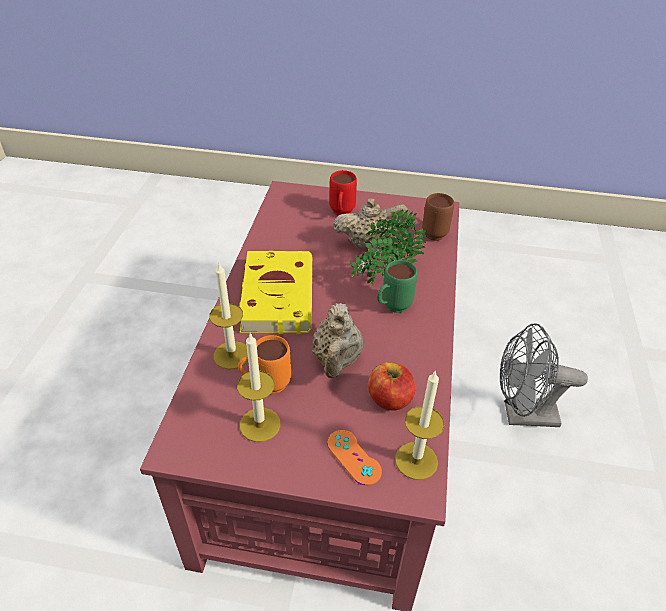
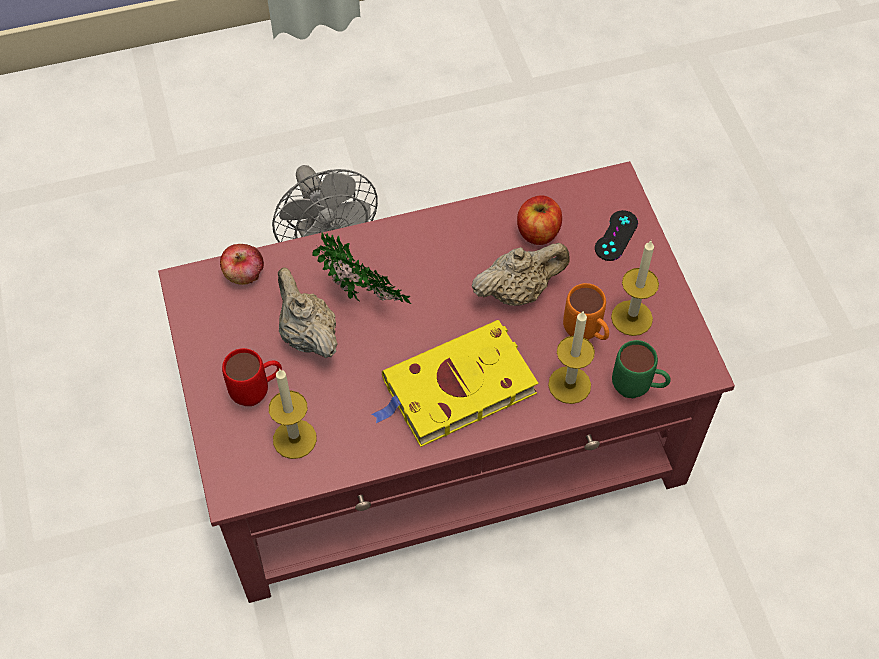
camera: 115 degrees left, 15 degrees up
(354, 457) = (616, 236): orange game controller -> black game controller
(391, 308) = (413, 272): green mug -> green mug (637, 389)
(416, 460) = (590, 193): candle -> candle (294, 439)
(436, 232) = (244, 274): brown mug -> apple

